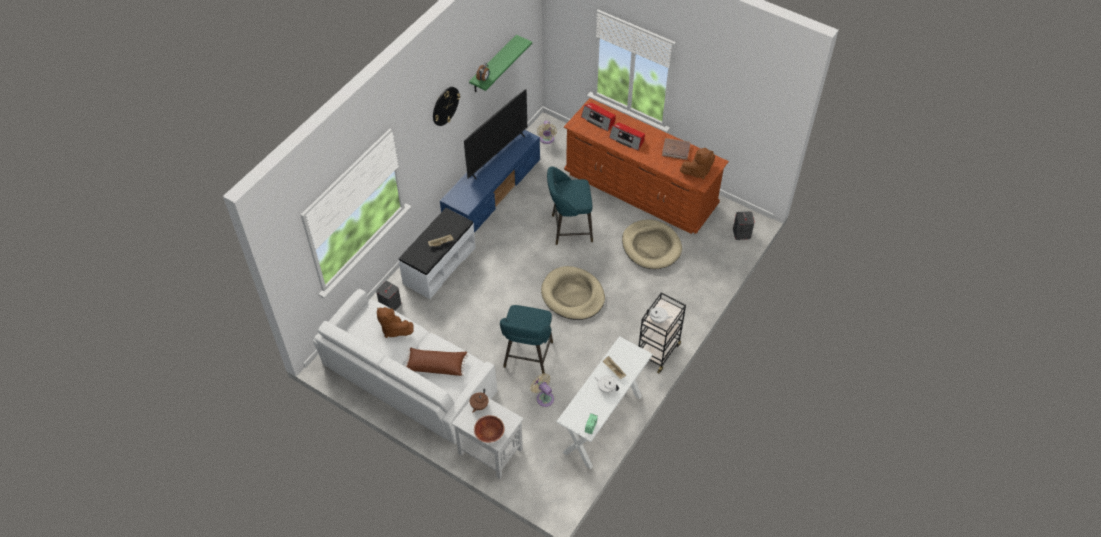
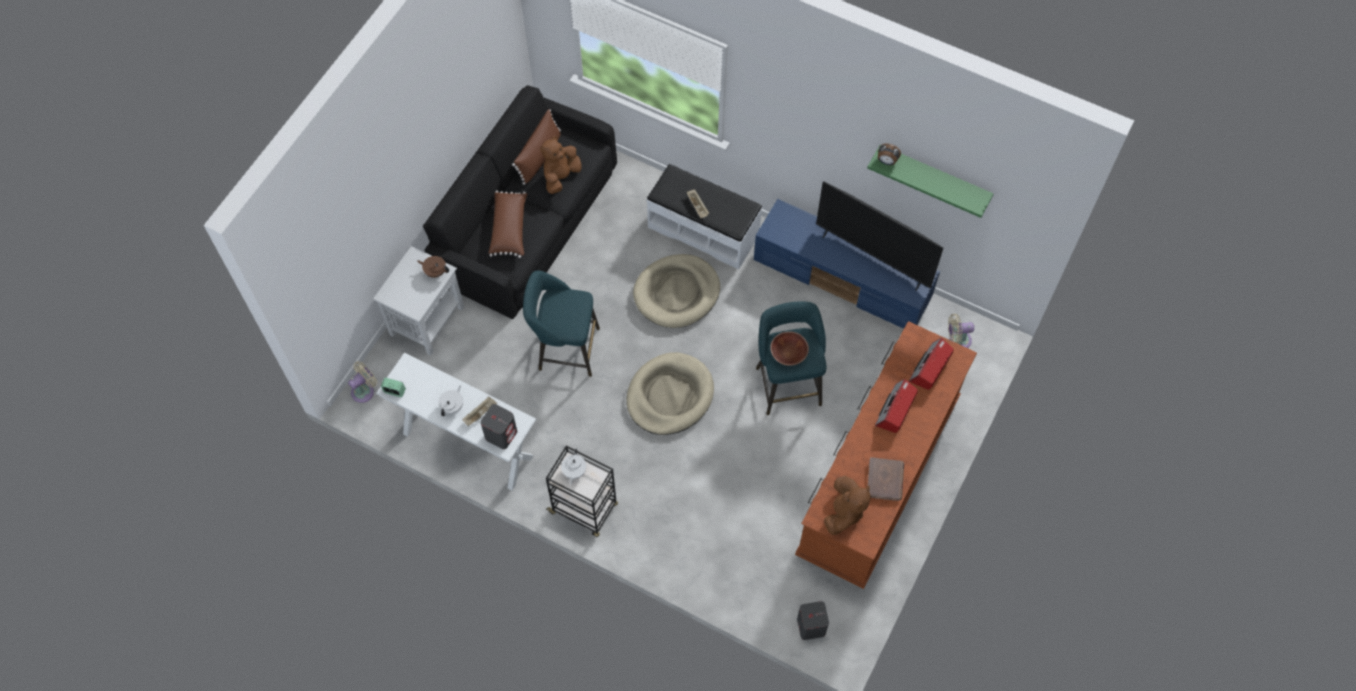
camera: 85 degrees right, 10 degrees up
(370, 343) = (539, 156): none -> brown pillow
(390, 304) = (635, 185): grey speaker -> grey speaker (501, 434)
(407, 378) = (526, 219): white sofa -> black sofa
(445, 106) = (827, 123): wall clock -> none
(489, 433) = (397, 286): brown bowl -> brown bowl (789, 353)
(544, 397) = (505, 373): beige fan -> beige fan (364, 390)
(651, 246) = (769, 495): beige dog bed -> beige dog bed (677, 293)
(697, 171) = (844, 512): brown plush toy -> brown plush toy turned 135 degrees counterclockwise

